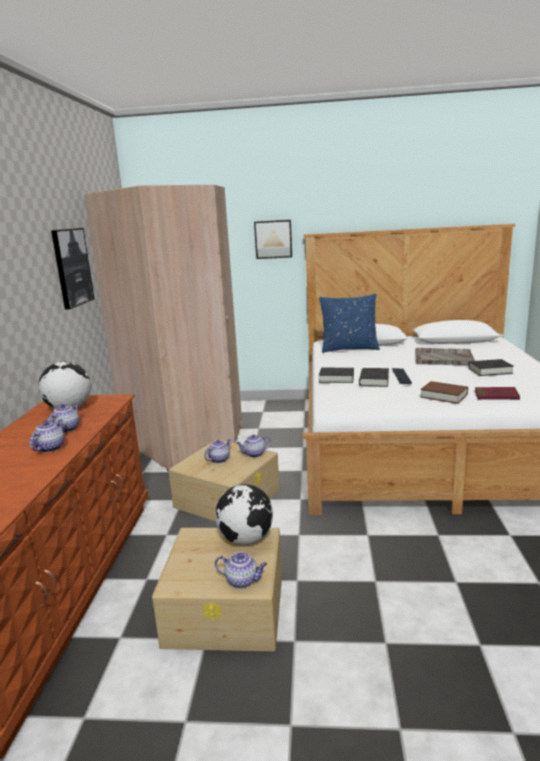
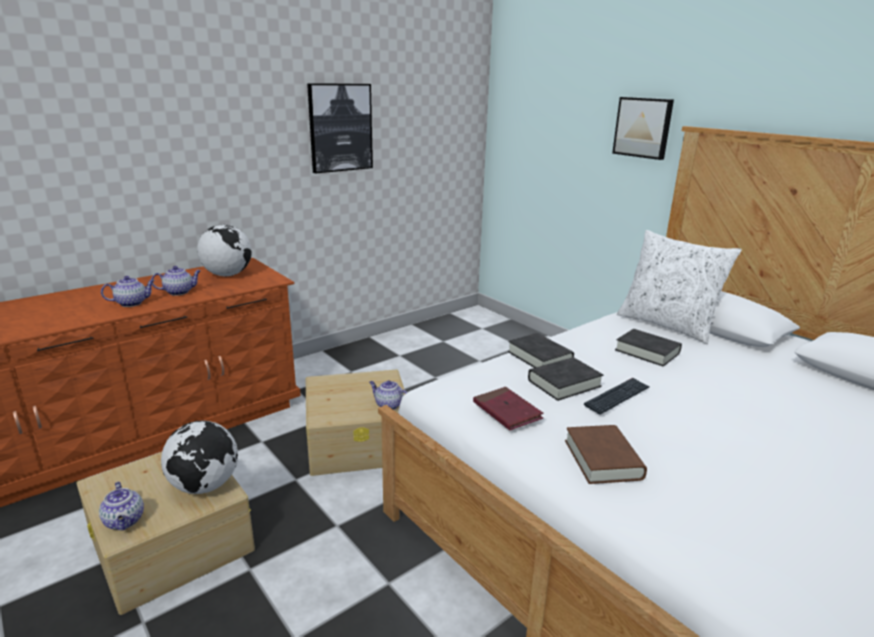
camera: 45 degrees right, 5 degrees up
(189, 439) = (438, 360): beige wardrobe -> none
(219, 459) = (353, 392): teapot -> none
(349, 349) = (667, 325): blue pillow -> white pillow
(443, 358) = (769, 403): grey tray -> none
(490, 371) = (800, 467): black book -> black book (647, 351)
(496, 396) = (686, 513): red book -> red book (507, 411)

